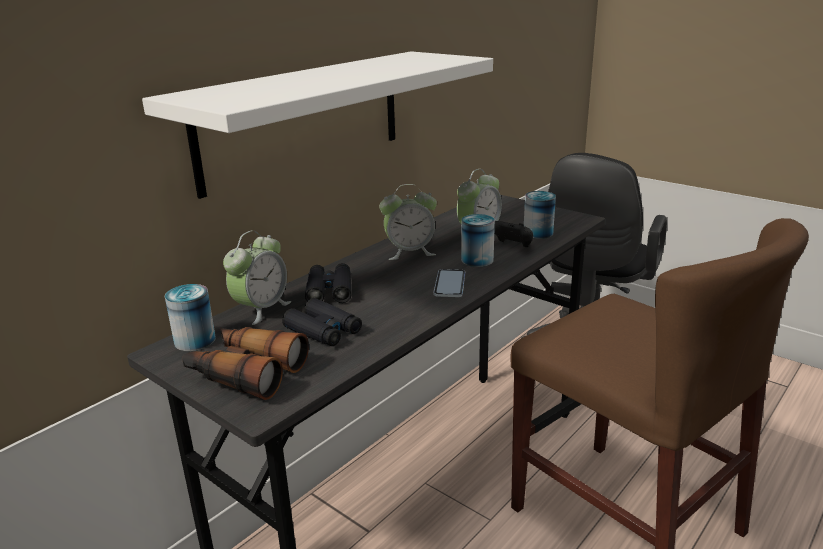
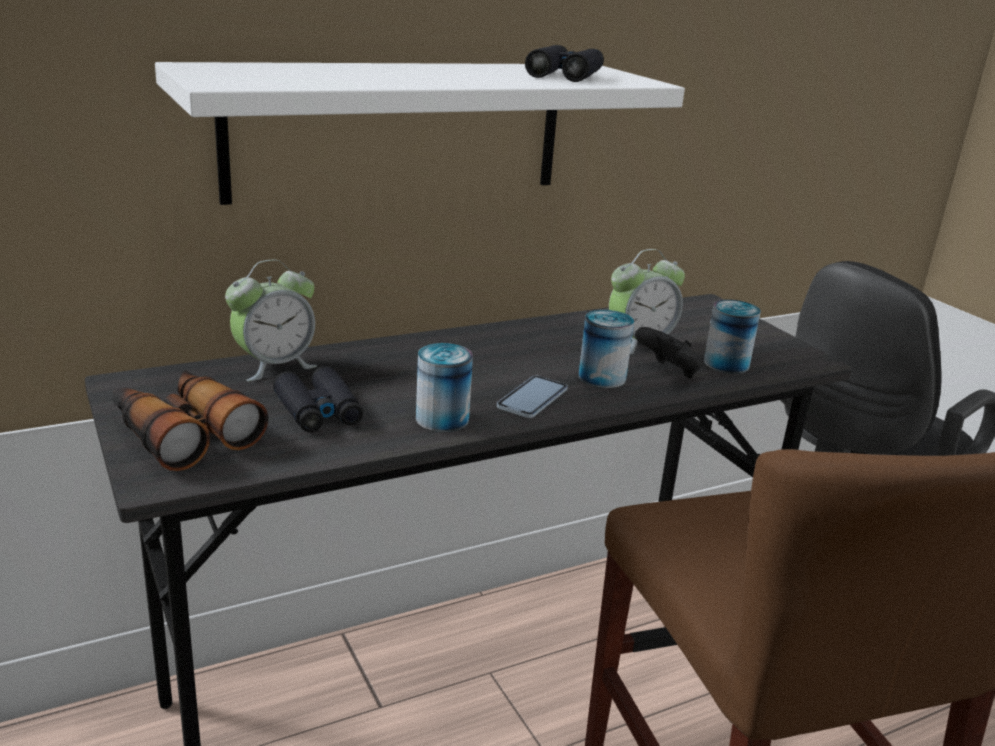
camera: 20 degrees right, 0 degrees up
(195, 340) = (168, 380): can -> can (442, 419)
(329, 290) = (374, 365): black binoculars -> black binoculars (565, 75)
(409, 252) = (522, 344): alarm clock -> none

